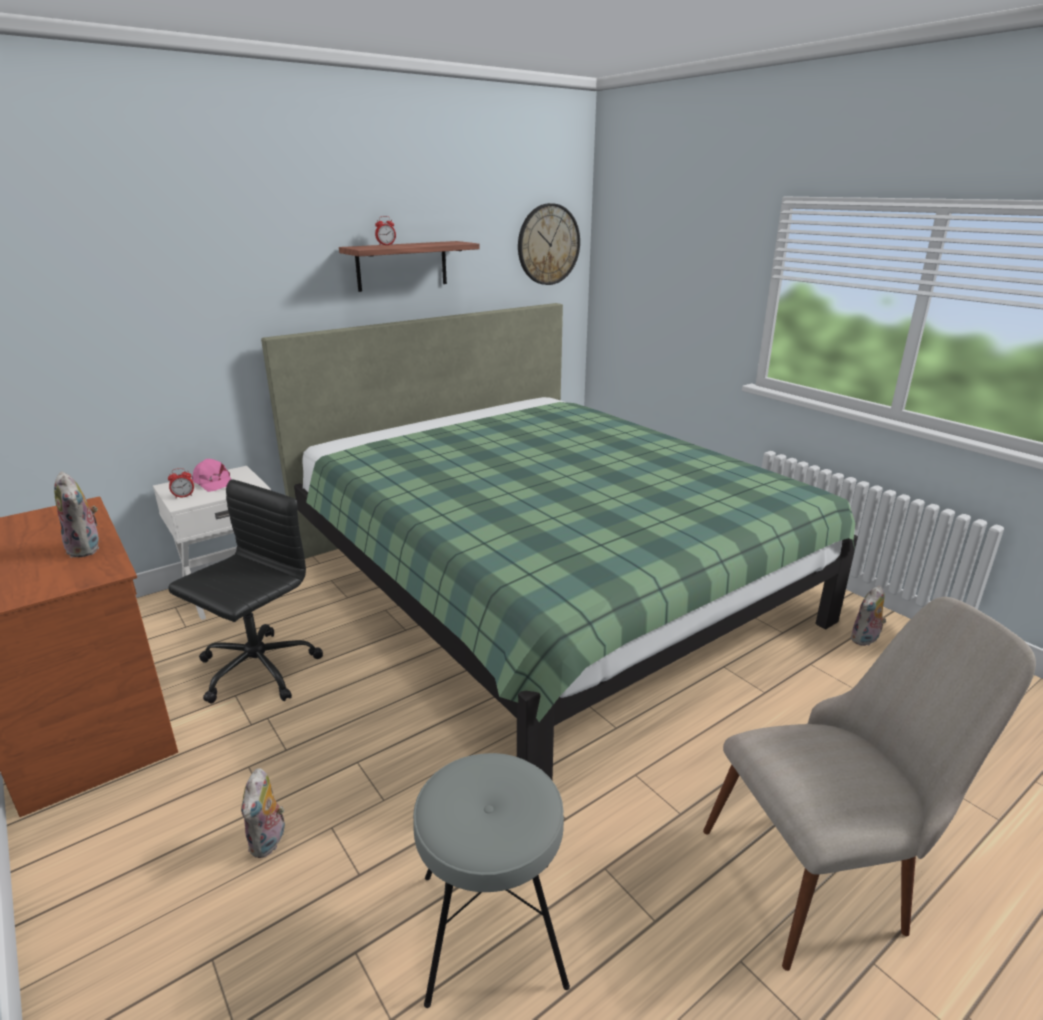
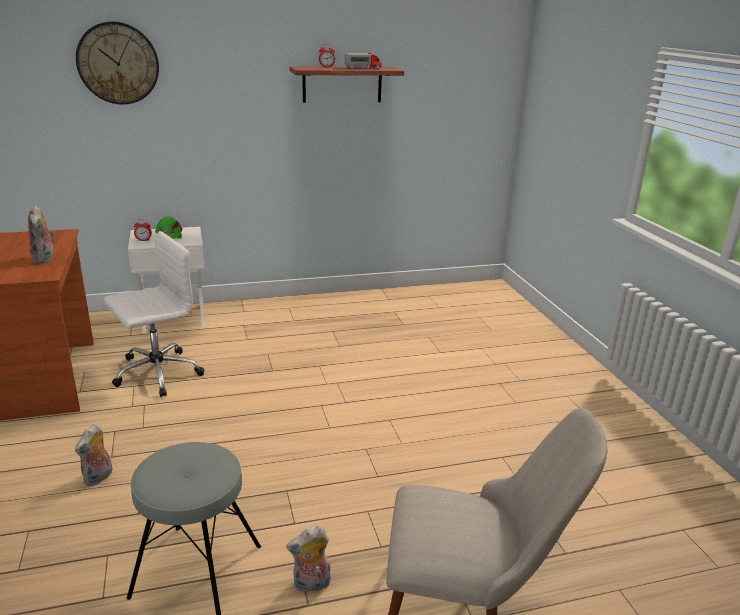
camera: 20 degrees right, 0 degrees up
(213, 482) = (169, 234): pink cap -> green cap
(256, 670) = (156, 373): black office chair -> white office chair
(429, 243) = (363, 68): none -> toy truck
(545, 588) = (398, 365): green bed -> none
(548, 244) = (482, 75): wall clock -> wall clock (118, 63)
(865, 640) = (653, 470): plush toy -> plush toy (311, 585)

